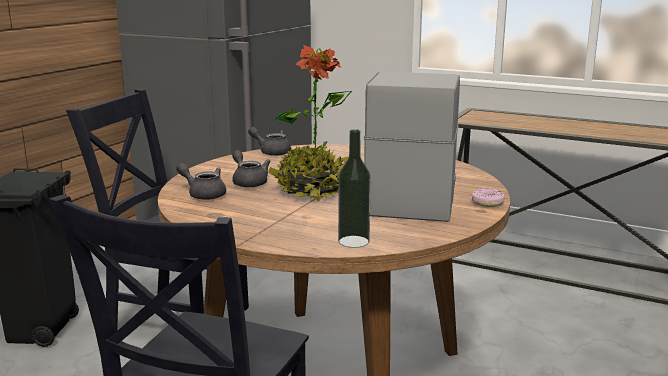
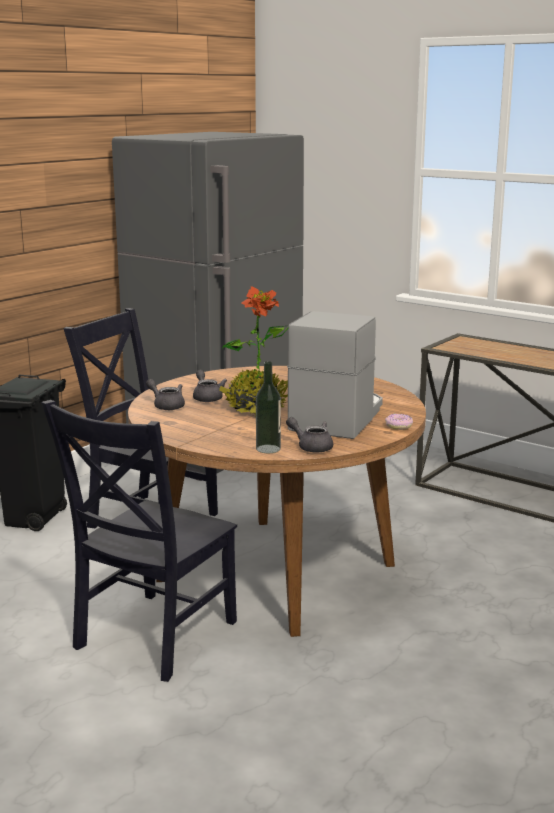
camera: 10 degrees right, 0 degrees up
(272, 152) = (239, 371): grey teapot -> grey teapot (311, 447)

